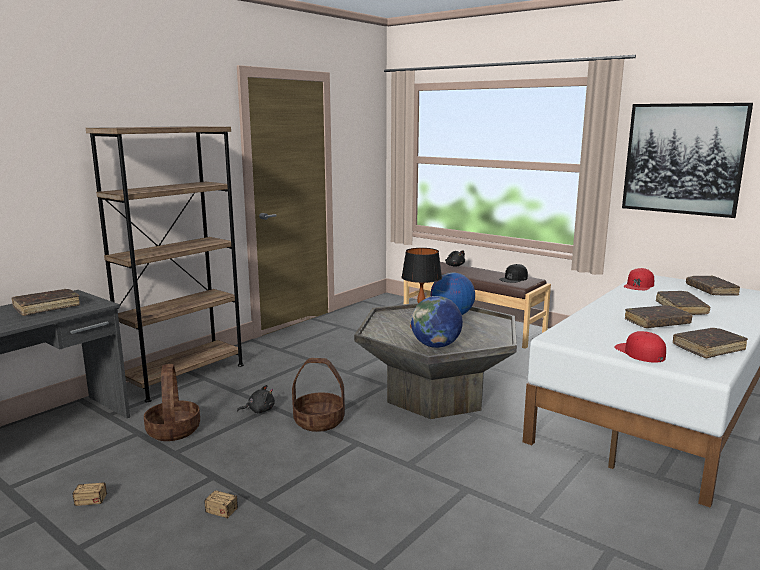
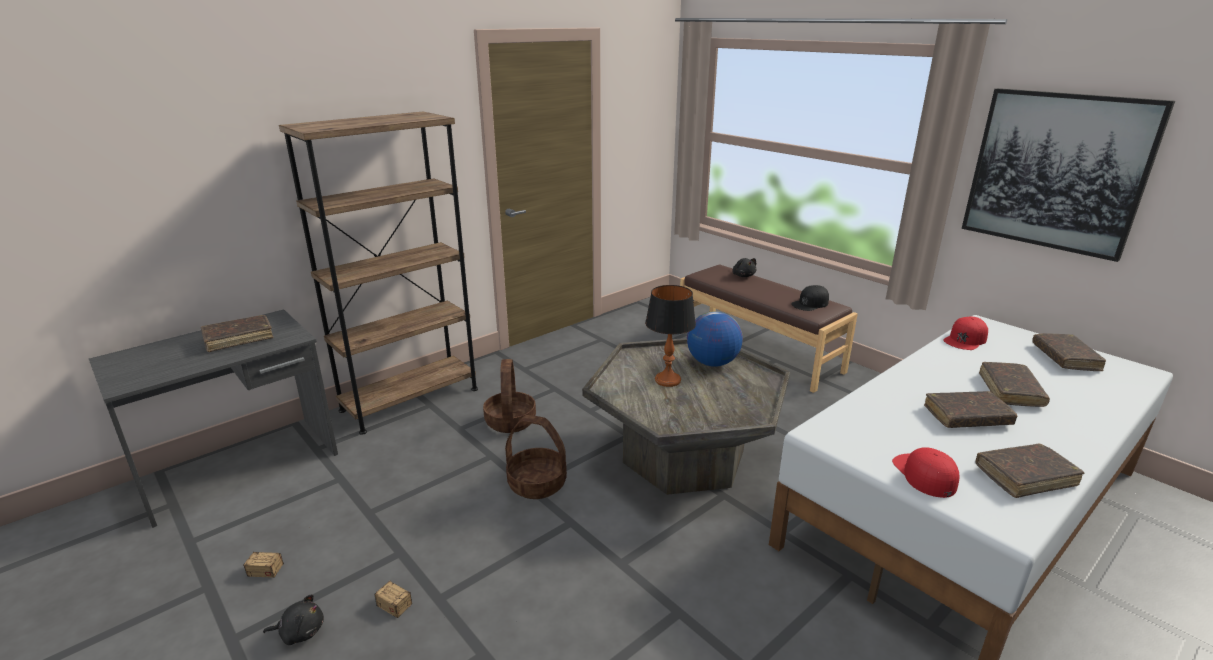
camera: 10 degrees right, 10 degrees up
(173, 430) = (376, 479): basket -> basket (510, 421)
(259, 410) = (476, 459): black plush toy -> black plush toy (300, 632)
(436, 346) = (675, 415): globe -> none

